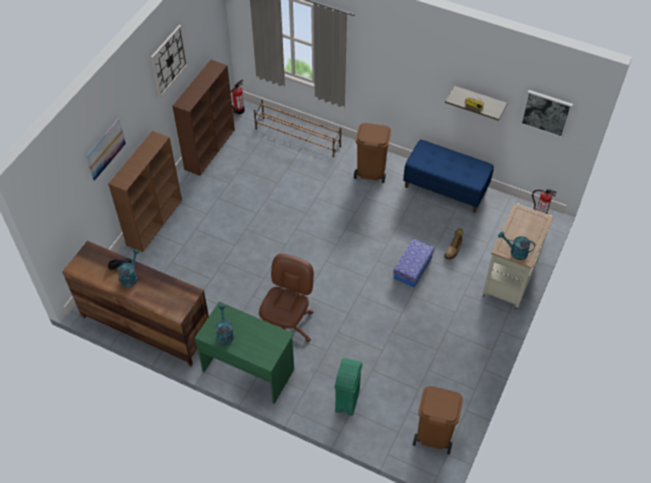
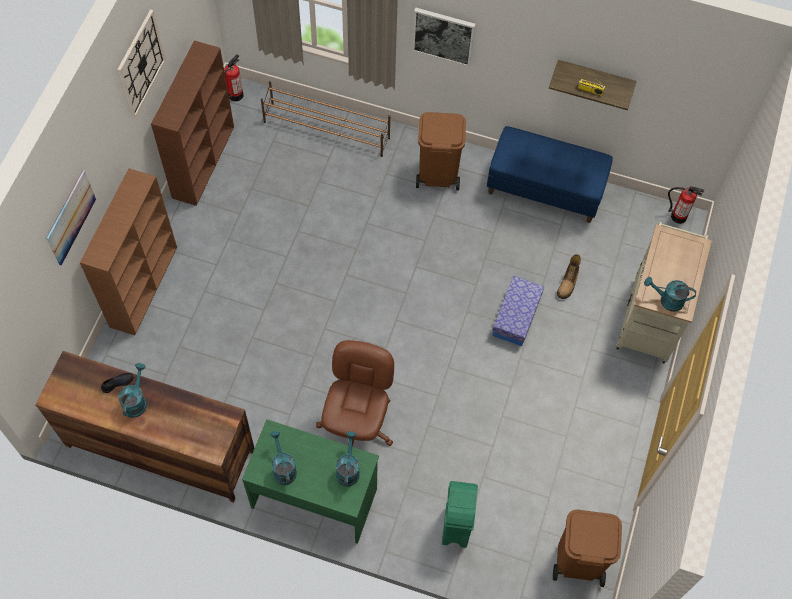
camera: 10 degrees left, 10 degrees up
(270, 339) = (348, 469): none -> turquoise watering can
(546, 113) = (693, 93): picture -> picture (443, 36)

